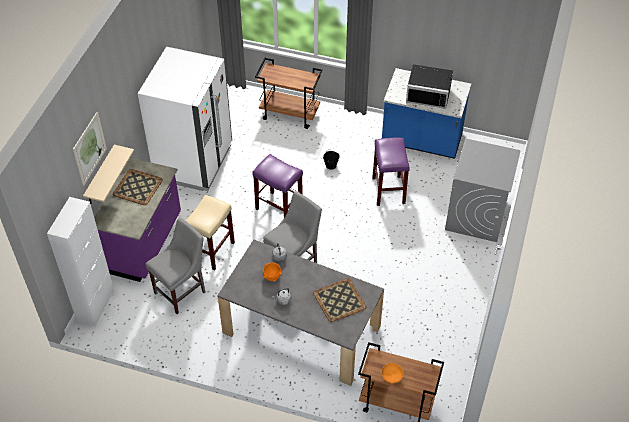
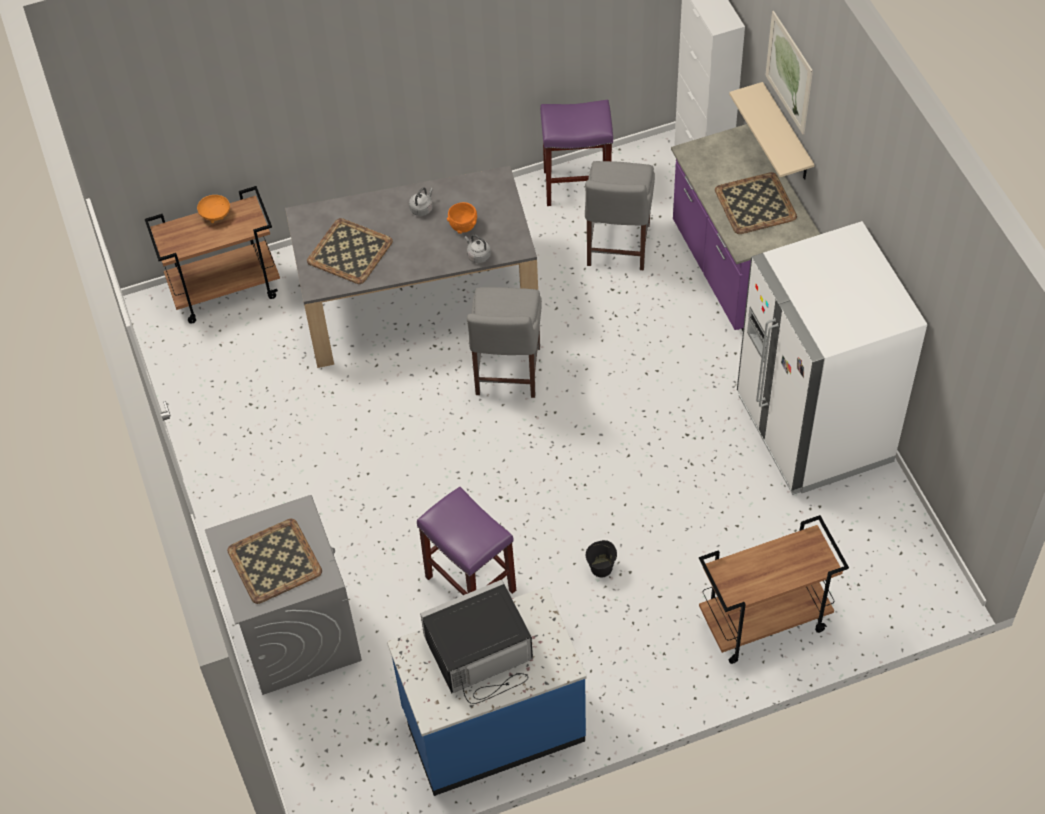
camera: 145 degrees right, 5 degrees up
(212, 250) = (637, 320): beige stool -> none
(279, 208) = (608, 441): purple stool -> purple stool (576, 186)
(488, 163) = (273, 561): none -> tray

